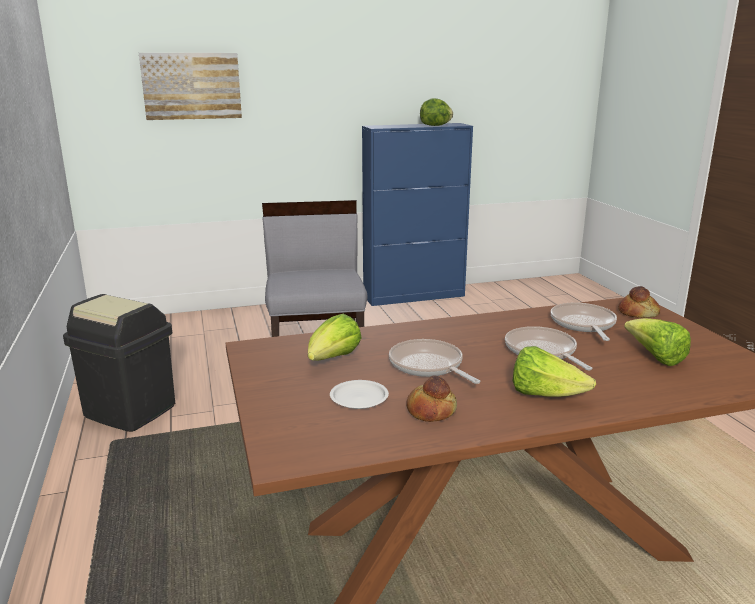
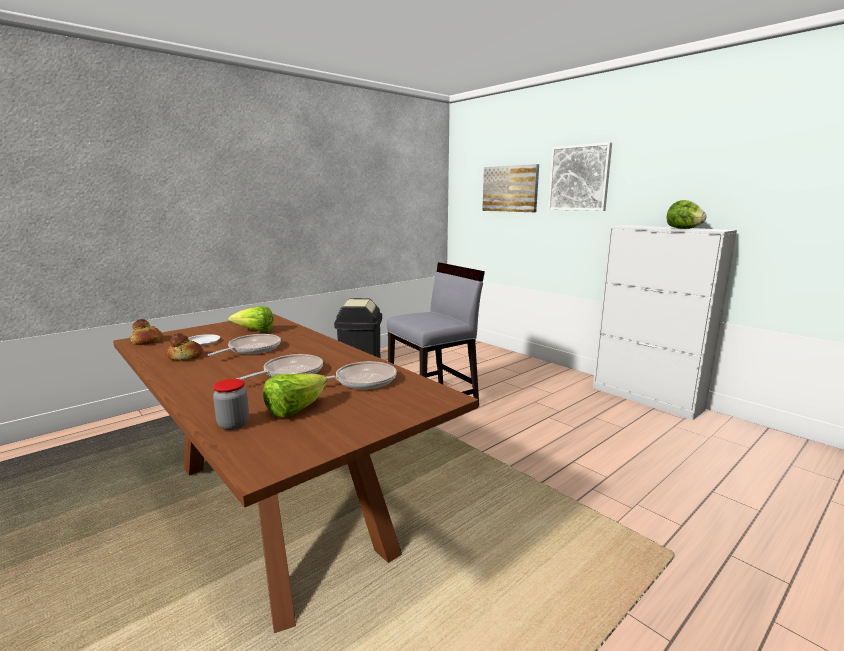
camera: 65 degrees right, 5 degrees down
(297, 73) = (579, 178): none -> picture
(414, 296) = (646, 398): blue cabinet -> white cabinet
(545, 395) = (209, 379): lettuce -> none
(638, 313) = (415, 399): bread -> bread (147, 341)
(689, 385) = (233, 424): none -> jar

